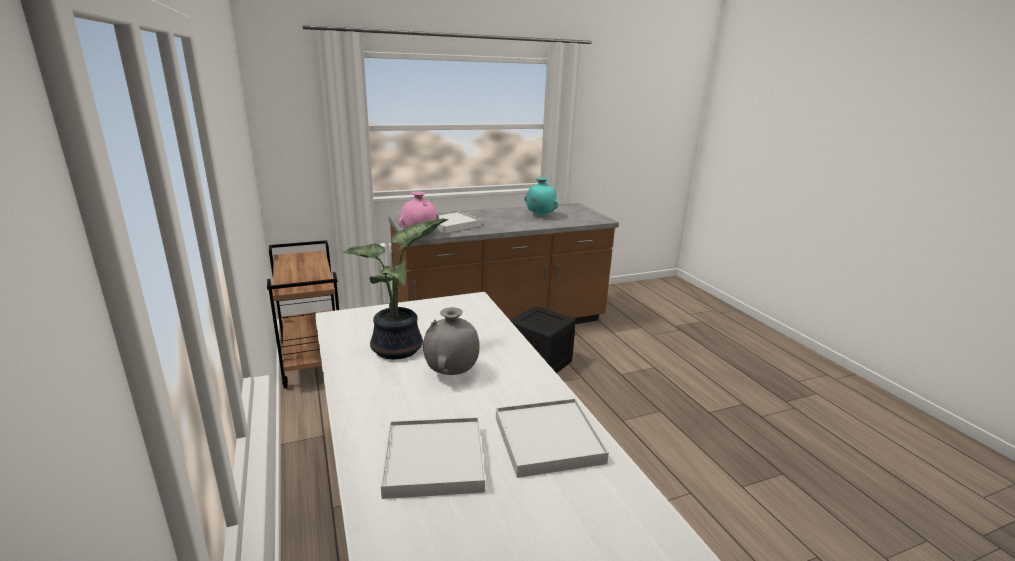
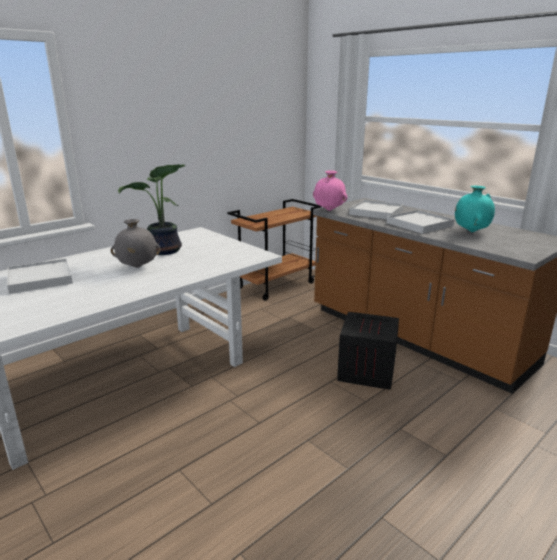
camera: 70 degrees right, 0 degrees up
(548, 440) = (59, 302): white tray -> white tray (419, 224)

